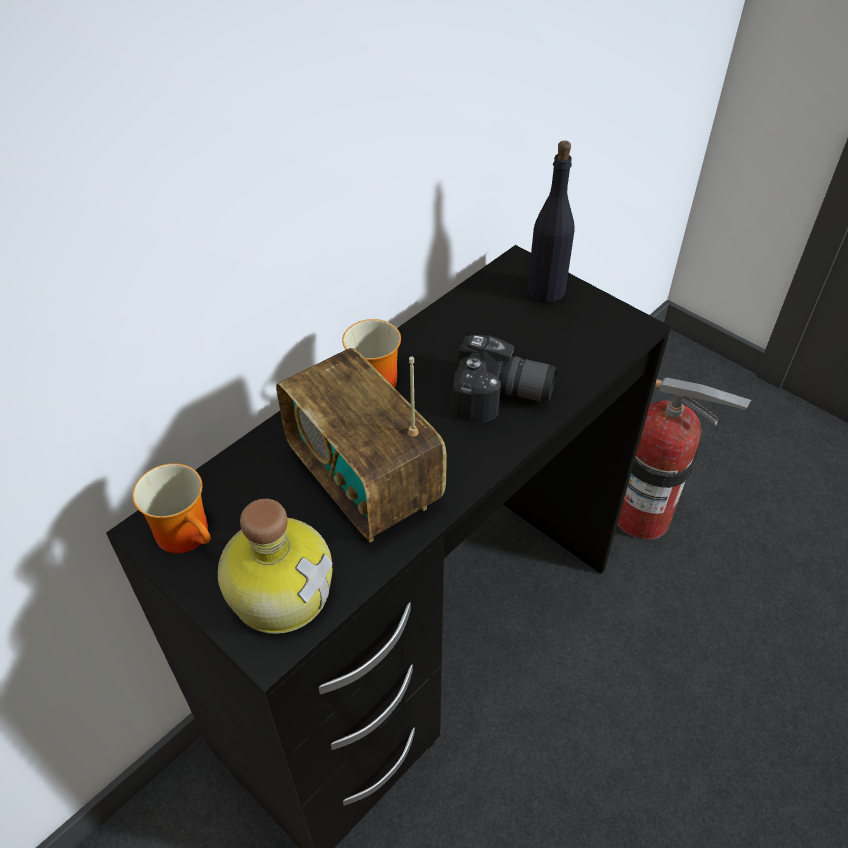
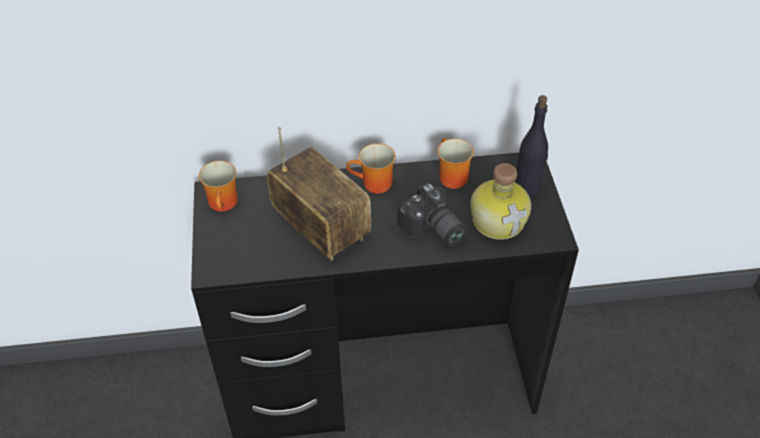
camera: 40 degrees right, 0 degrees up
(280, 589) = (237, 252): bottle -> bottle (499, 220)
(364, 482) = (321, 228): radio -> radio turned 135 degrees clockwise
(451, 326) = (450, 176): none -> mug
(642, 516) = (597, 399): fire extinguisher -> none

